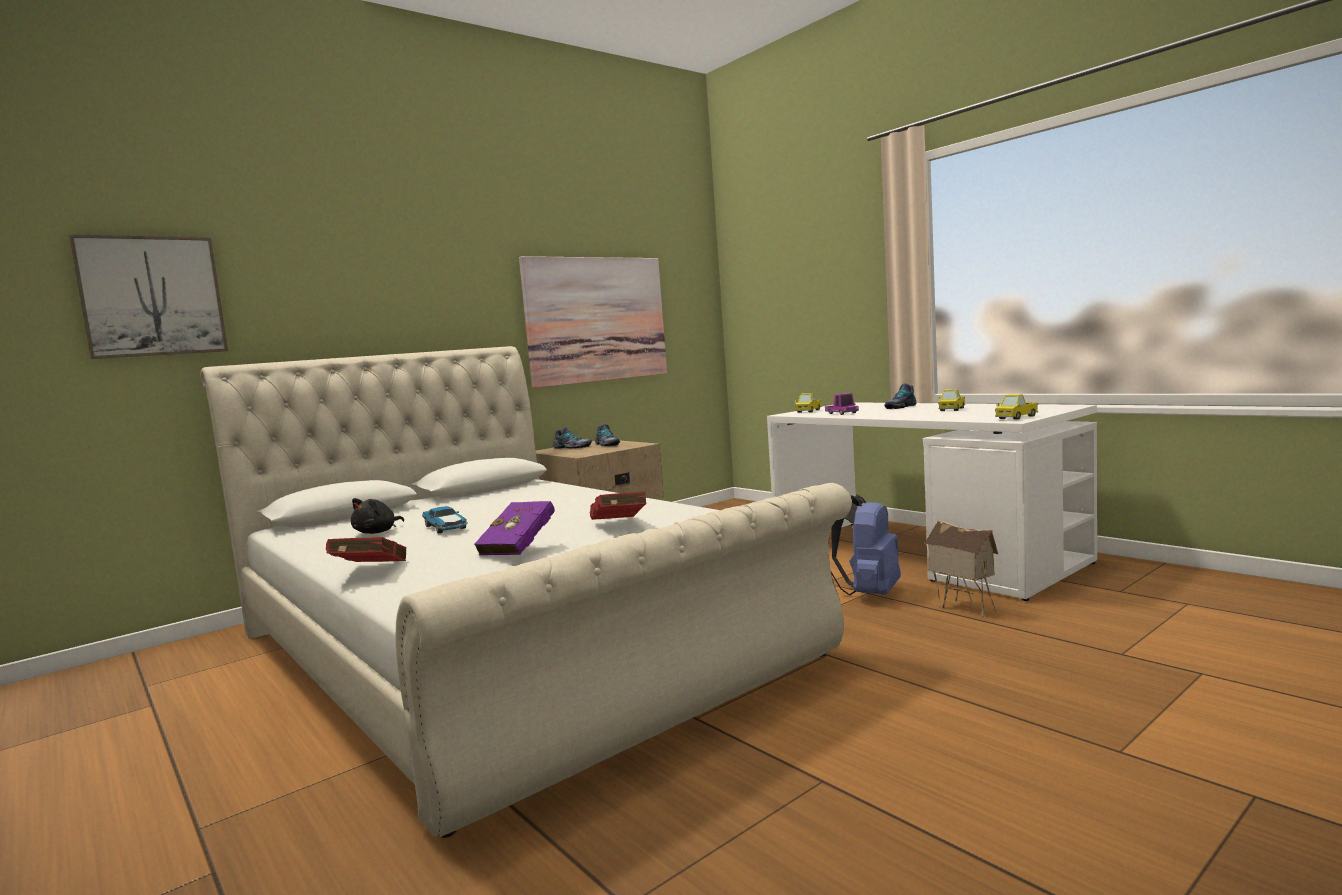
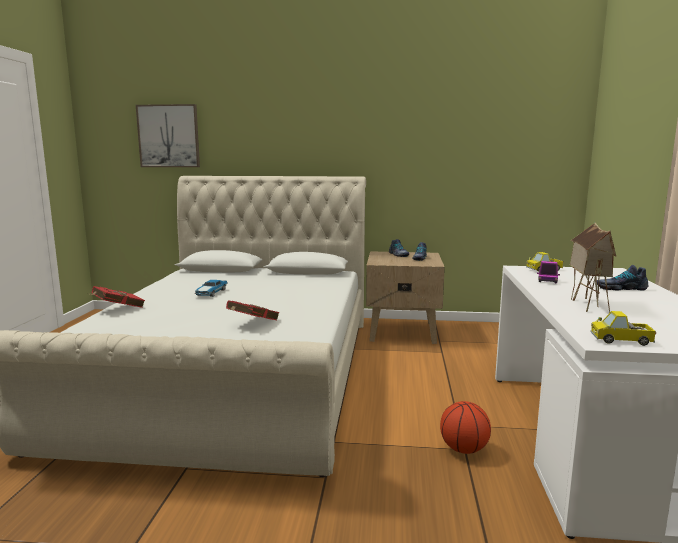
camera: 45 degrees right, 5 degrees up
(377, 532) = (195, 285): black plush toy -> none
(521, 547) = (176, 319): purple book -> none
(596, 319) = (448, 159): picture -> none
(867, 593) = (463, 449): blue backpack -> basketball
(952, 409) = (636, 307): toy truck -> none
(962, 608) = (495, 506): toy house -> toy house (586, 304)

